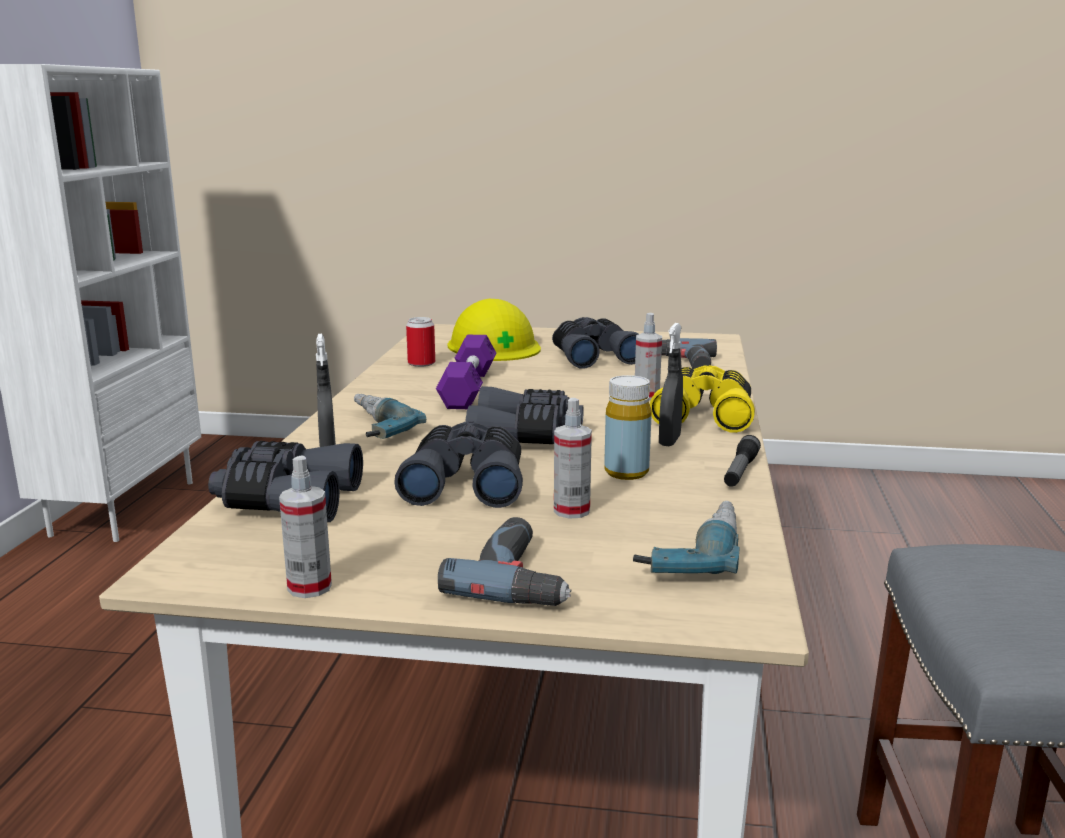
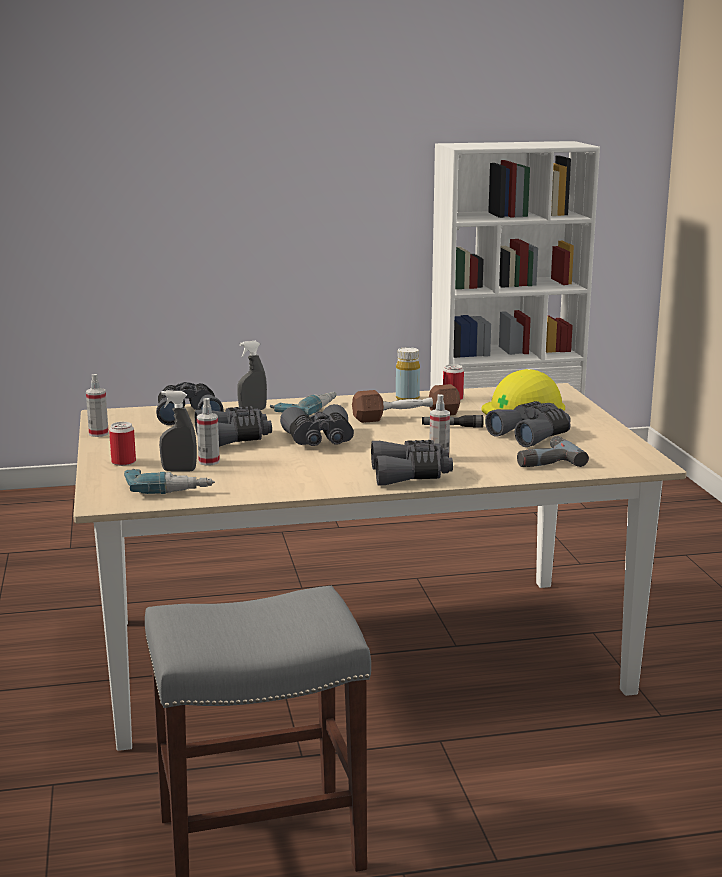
camera: 70 degrees right, 0 degrees up
(468, 388) = (406, 416): purple dumbbell -> brown dumbbell
(521, 577) = (123, 462): power drill -> can
(626, 472) = (276, 466): yellow bottle -> yellow bottle (407, 399)
(669, 441) = (343, 471): grey spray bottle -> grey spray bottle (179, 470)
(704, 415) = (411, 475): yellow binoculars -> grey binoculars
(740, 471) = (299, 490): flashlight -> flashlight (452, 427)

